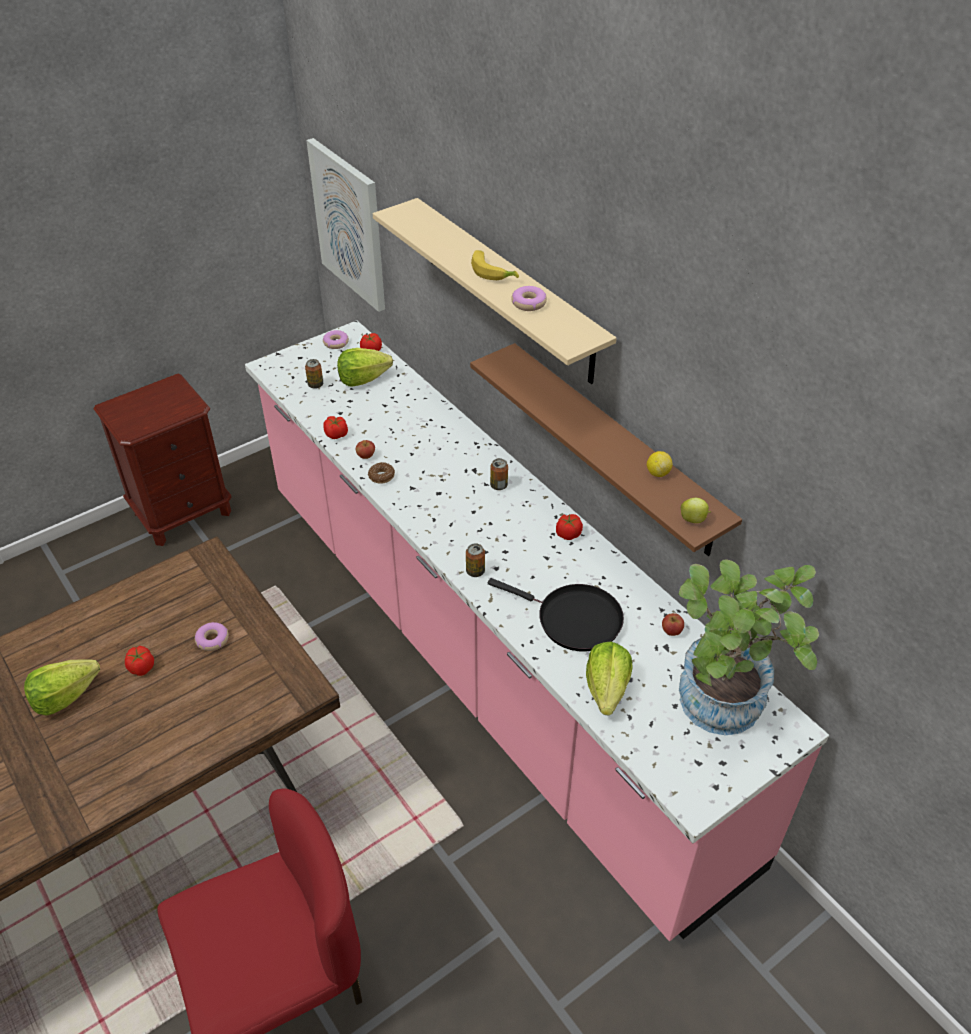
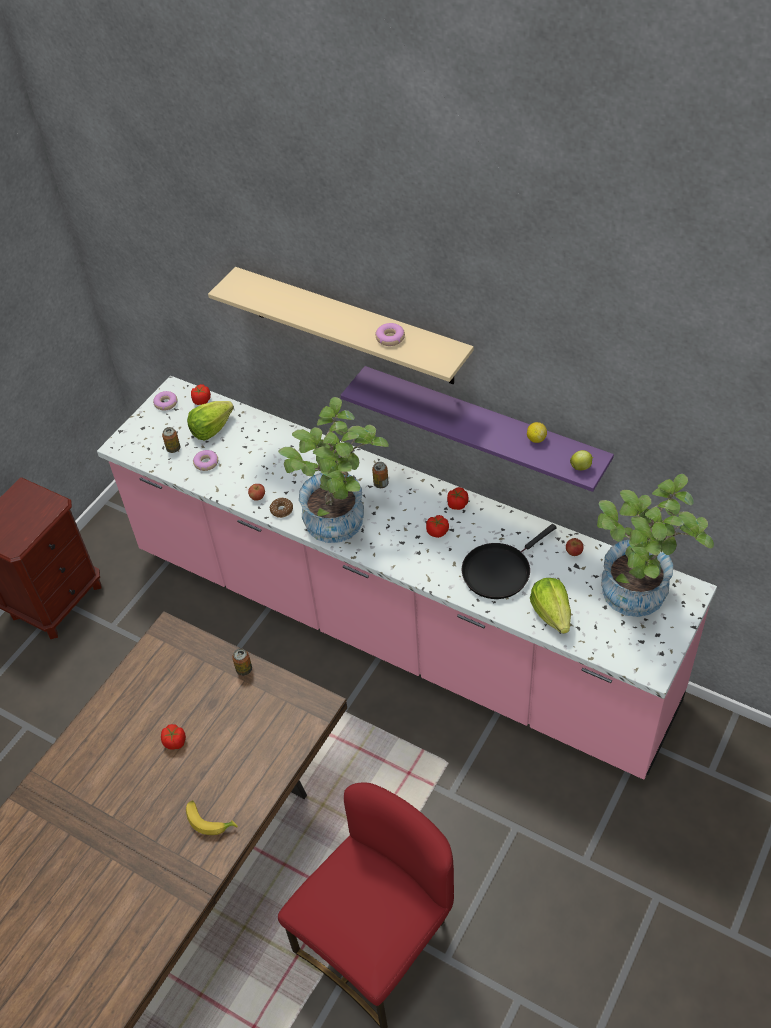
camera: 20 degrees left, 5 degrees up
(65, 696) = (127, 790): lettuce -> none
(212, 640) = (218, 697): donut -> donut (206, 463)
(336, 434) = (221, 487): tomato -> tomato (437, 531)
(350, 224) = (149, 296): picture -> none
(431, 512) = (340, 525): none -> potted plant
(475, 571) = (404, 561): can -> can (244, 669)
(493, 272) = (344, 318): banana -> banana (210, 820)
(573, 619) = (499, 571): black frying pan -> black frying pan turned 135 degrees clockwise
(614, 449) = (483, 428): brown shelf -> purple shelf

